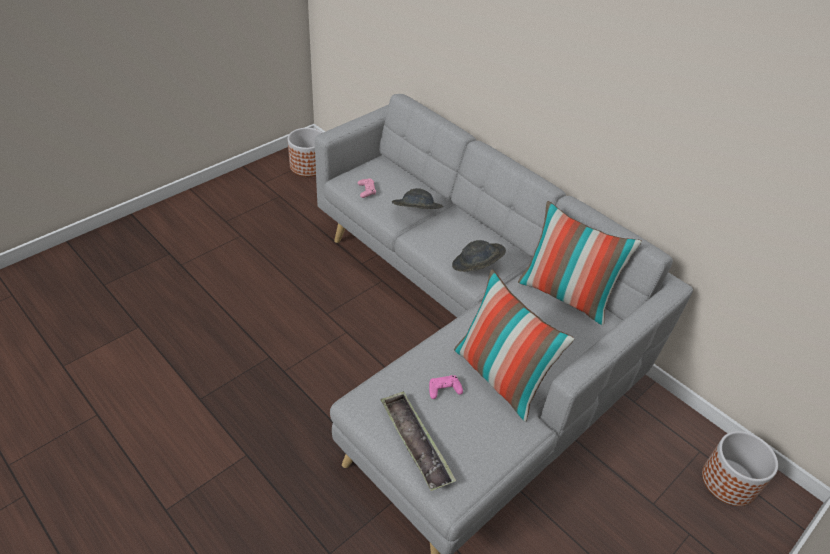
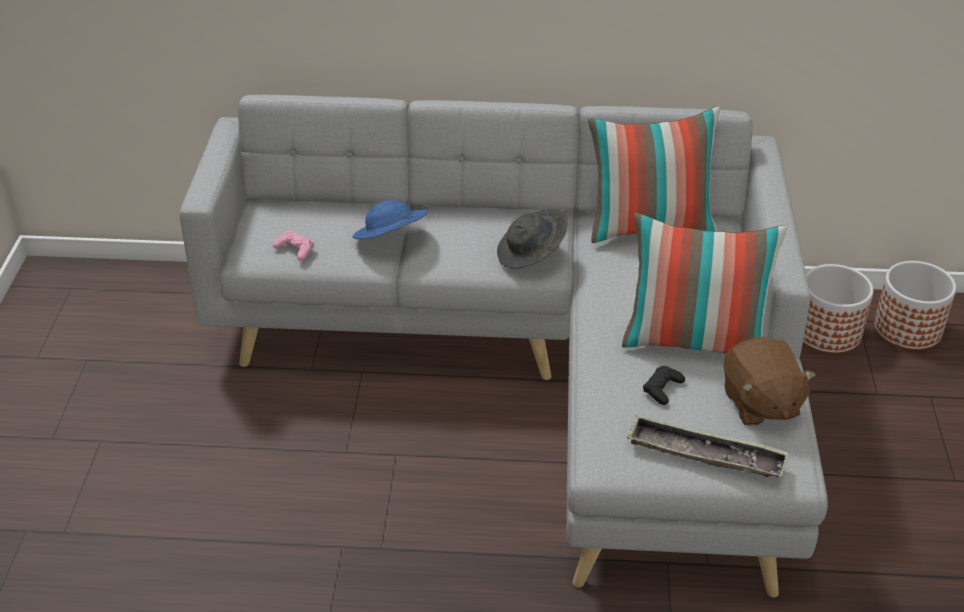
camera: 40 degrees left, 5 degrees down
(308, 166) = (74, 298): planter -> planter (827, 332)
(416, 214) = (390, 240): grey hat -> blue hat
(444, 389) = (662, 389): pink game controller -> black game controller
(488, 441) = (760, 404): none -> brown plush toy

